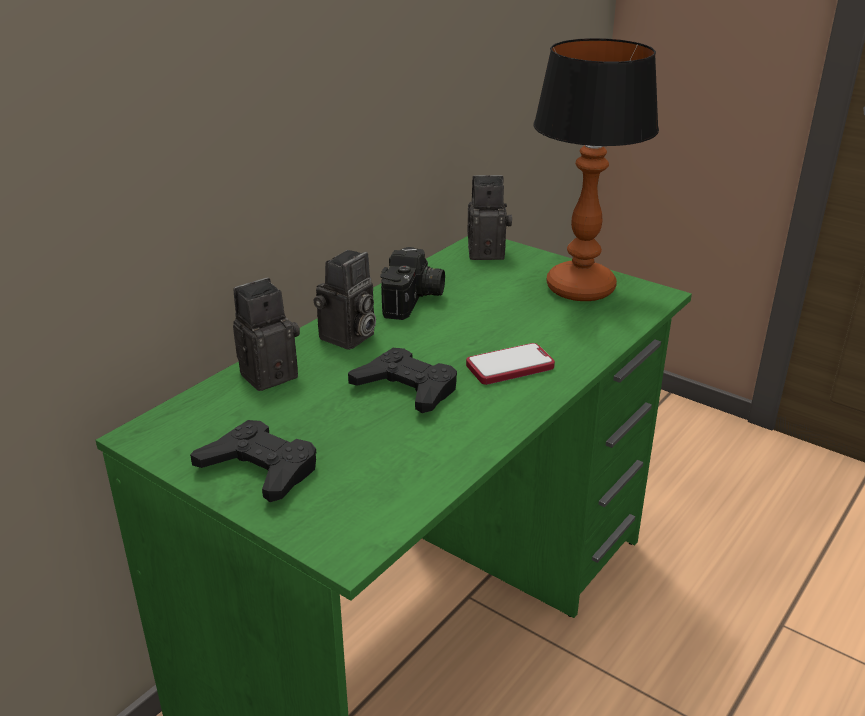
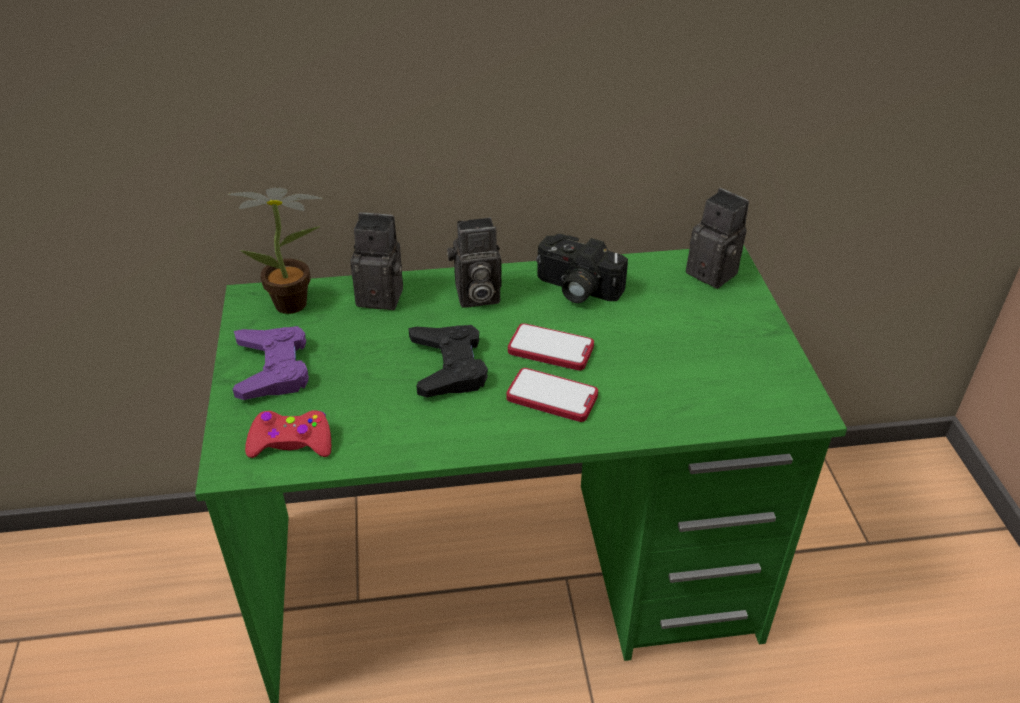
camera: 45 degrees right, 10 degrees up
(199, 417) = (296, 304): none -> potted plant
(260, 469) = (273, 368): black game controller -> purple game controller
(371, 504) = (291, 442): none -> red game controller
(414, 300) = (576, 289): camera -> camera turned 60 degrees clockwise
(460, 341) = (550, 349): none -> phone
(580, 288) = (739, 357): table lamp -> none

